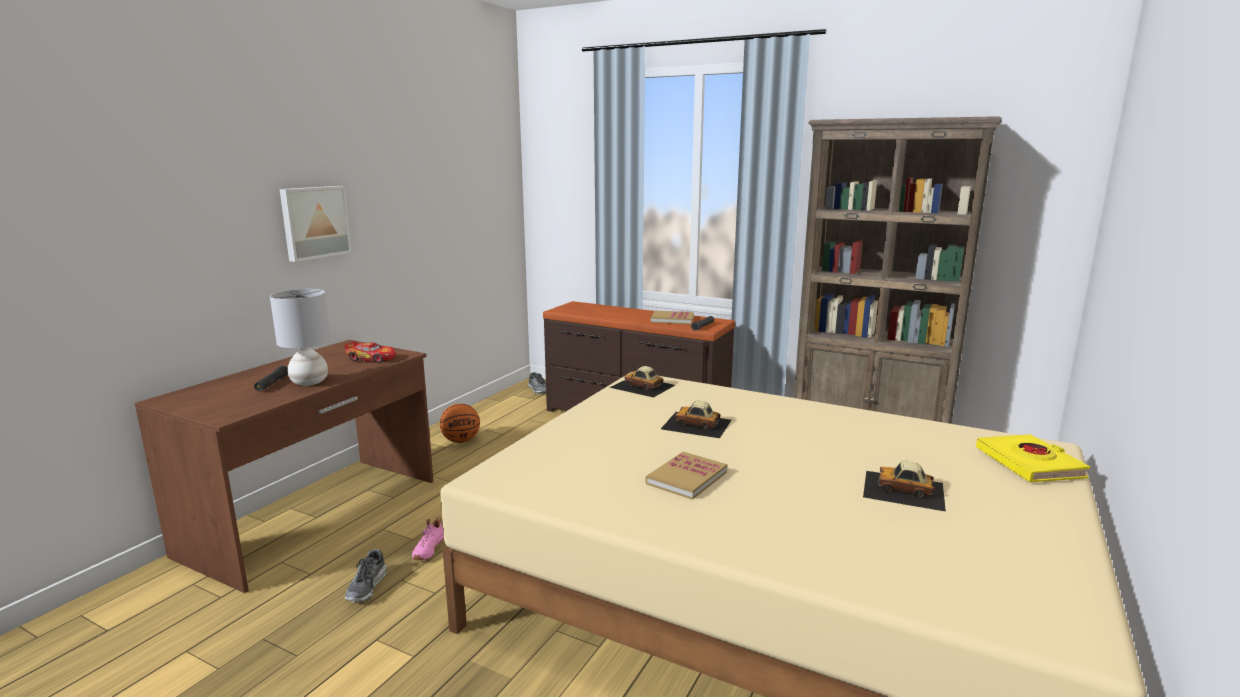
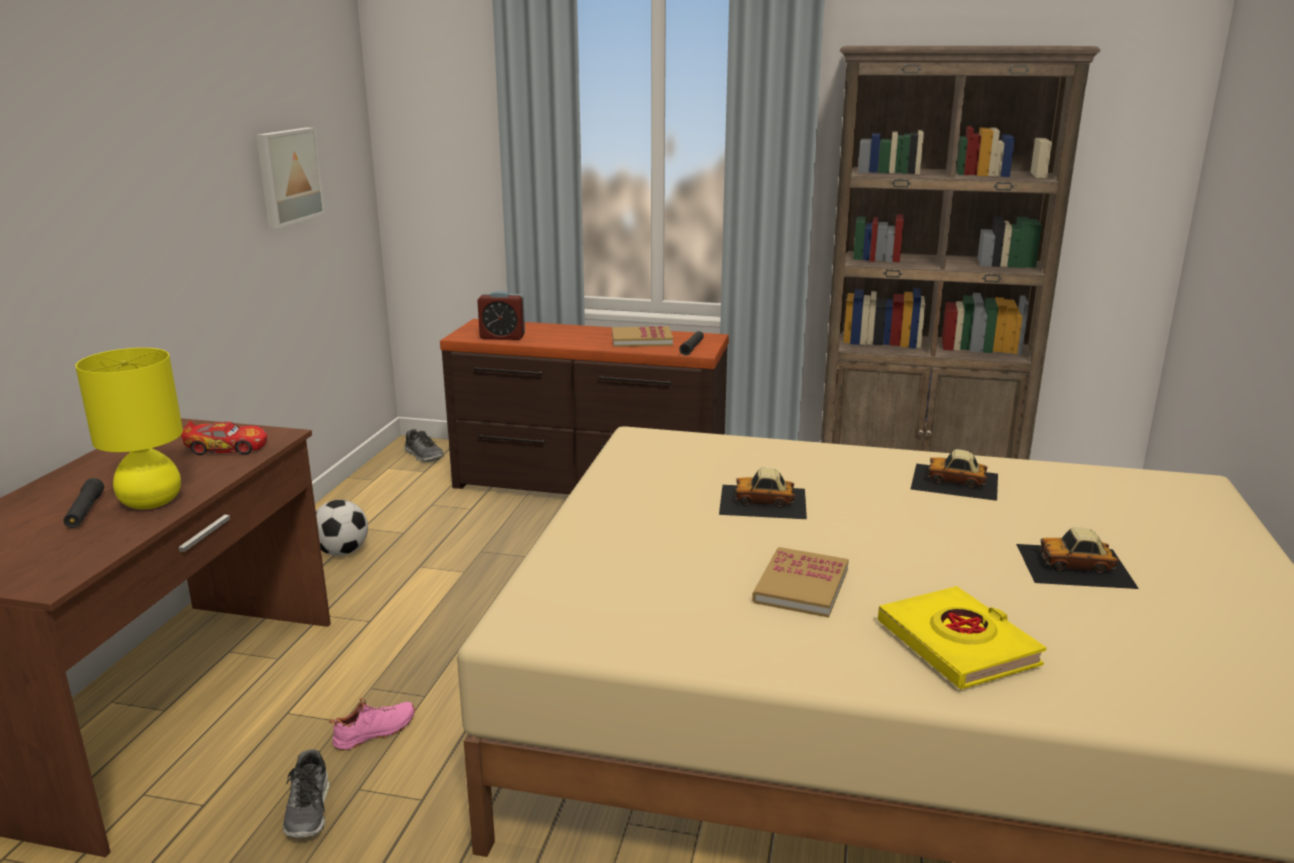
camera: 15 degrees left, 5 degrees up
(309, 382) = (151, 502): grey table lamp -> yellow table lamp
(314, 222) = (91, 227): picture -> picture (287, 176)
(427, 549) = (375, 733): pink shoe -> pink shoe turned 120 degrees counterclockwise
(461, 441) = (342, 552): basketball -> football
(582, 312) = (502, 337): none -> alarm clock
(642, 386) = (652, 449): toy car -> toy car (955, 481)
(1029, 464) = (1191, 510): yellow book -> yellow book (958, 645)

